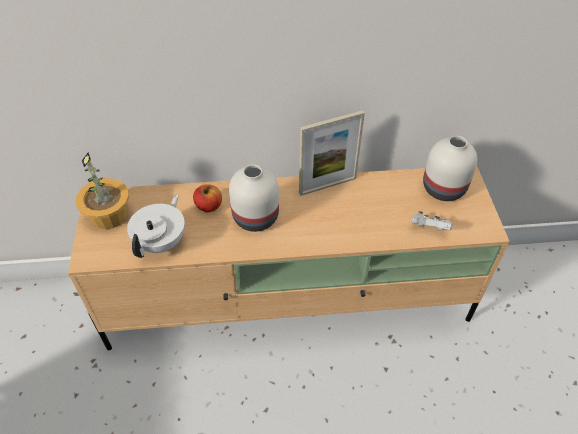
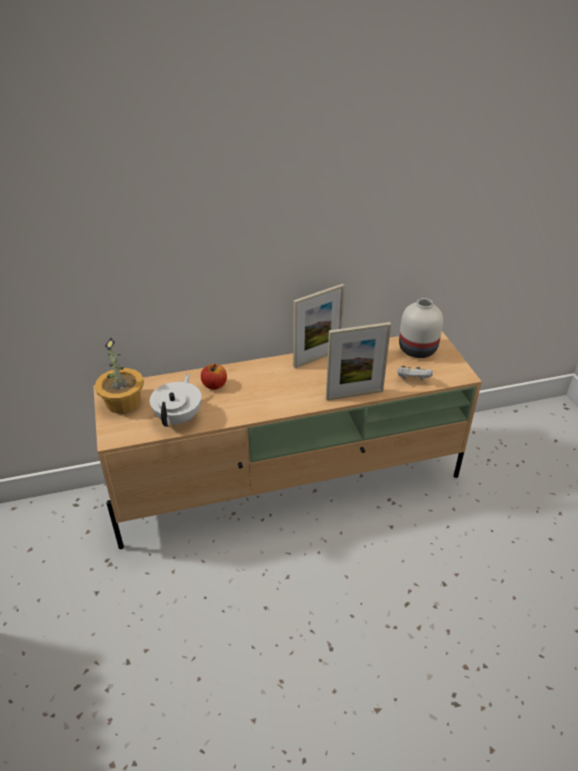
camera: 10 degrees left, 10 degrees down
(255, 216) = (258, 388): white vase -> none
(358, 239) = (354, 394): none -> picture frame

